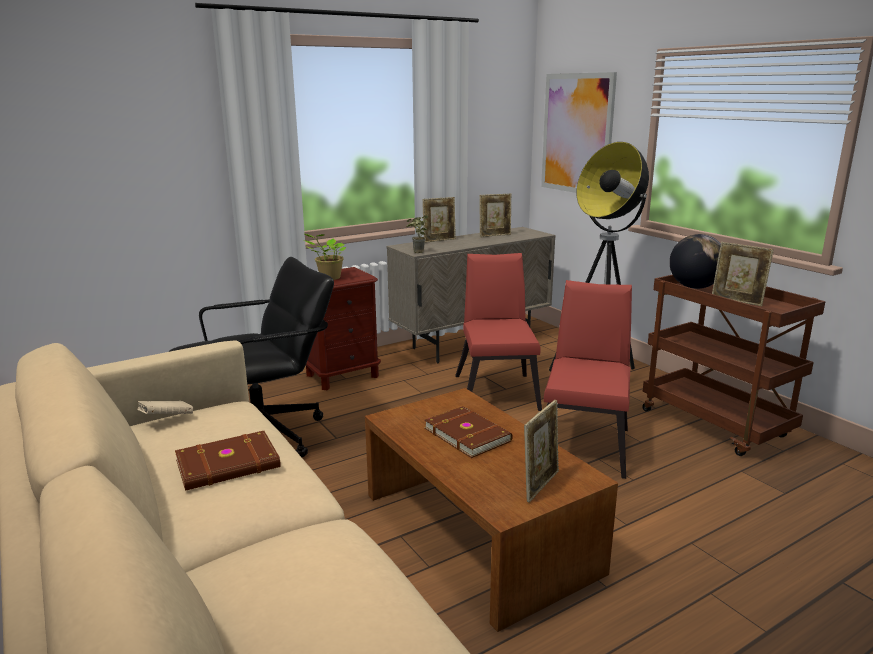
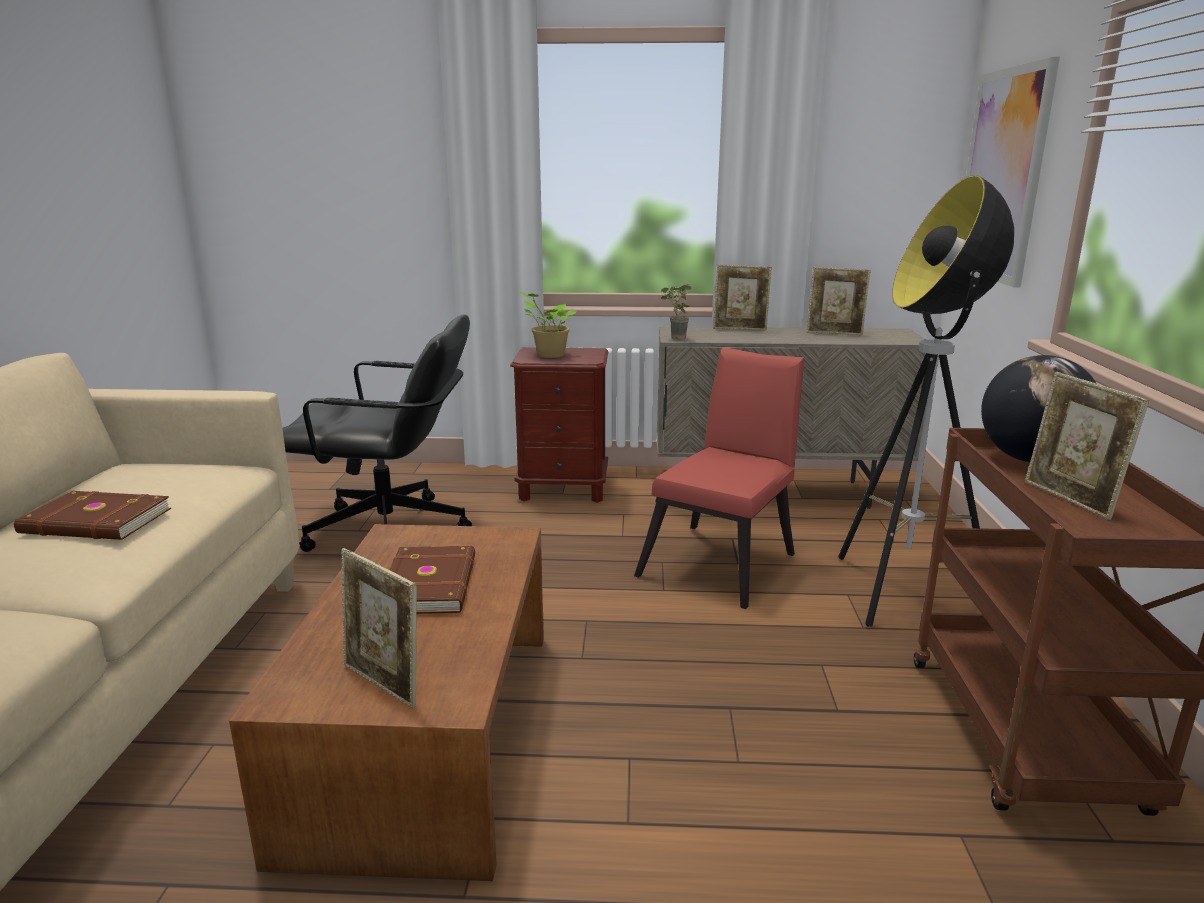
camera: 35 degrees right, 0 degrees up
(166, 419) = (158, 463): beige book -> none
(540, 485) = (383, 684): picture frame -> picture frame turned 60 degrees clockwise
(584, 442) = (742, 675): red chair -> none

